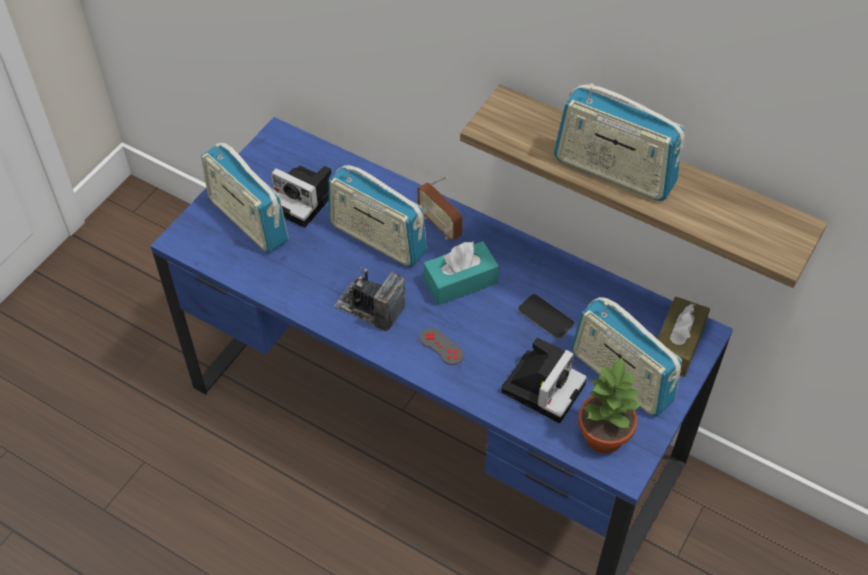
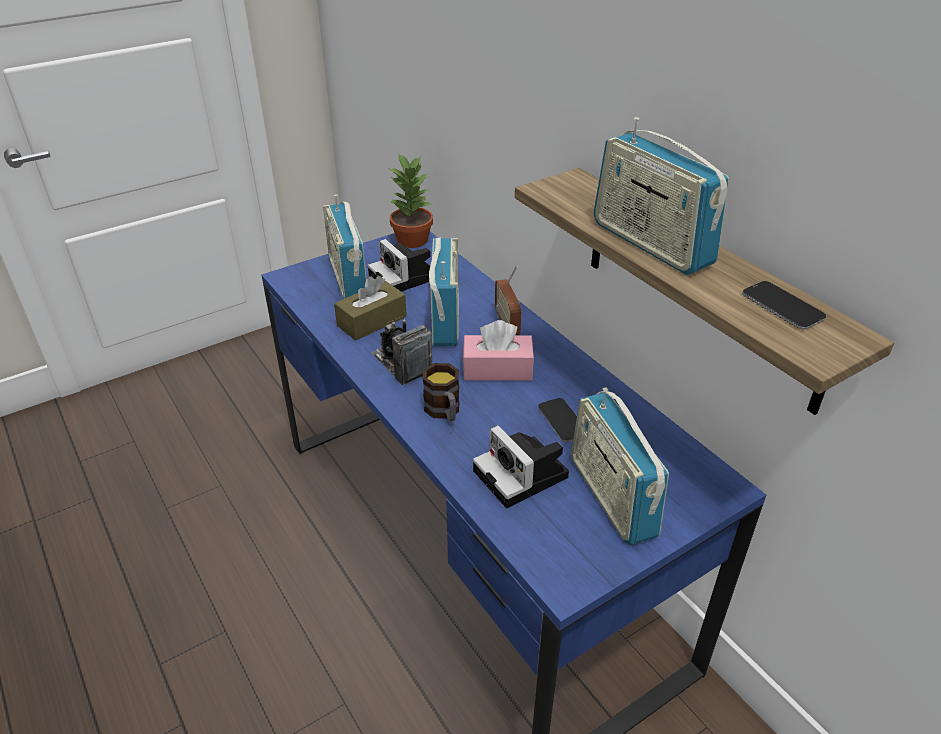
camera: 25 degrees right, 15 degrees down
(377, 239) = (445, 319): radio -> radio turned 150 degrees counterclockwise
(441, 346) = (444, 412): grey game controller -> mug
(460, 281) = (497, 369): turquoise tissue box -> pink tissue box
(543, 385) = (523, 476): camera -> camera turned 90 degrees clockwise
(603, 434) = (560, 541): potted plant -> potted plant (412, 240)
(677, 344) = (692, 488): brown tissue box -> brown tissue box (372, 321)
(741, 212) = (782, 306): none -> phone

